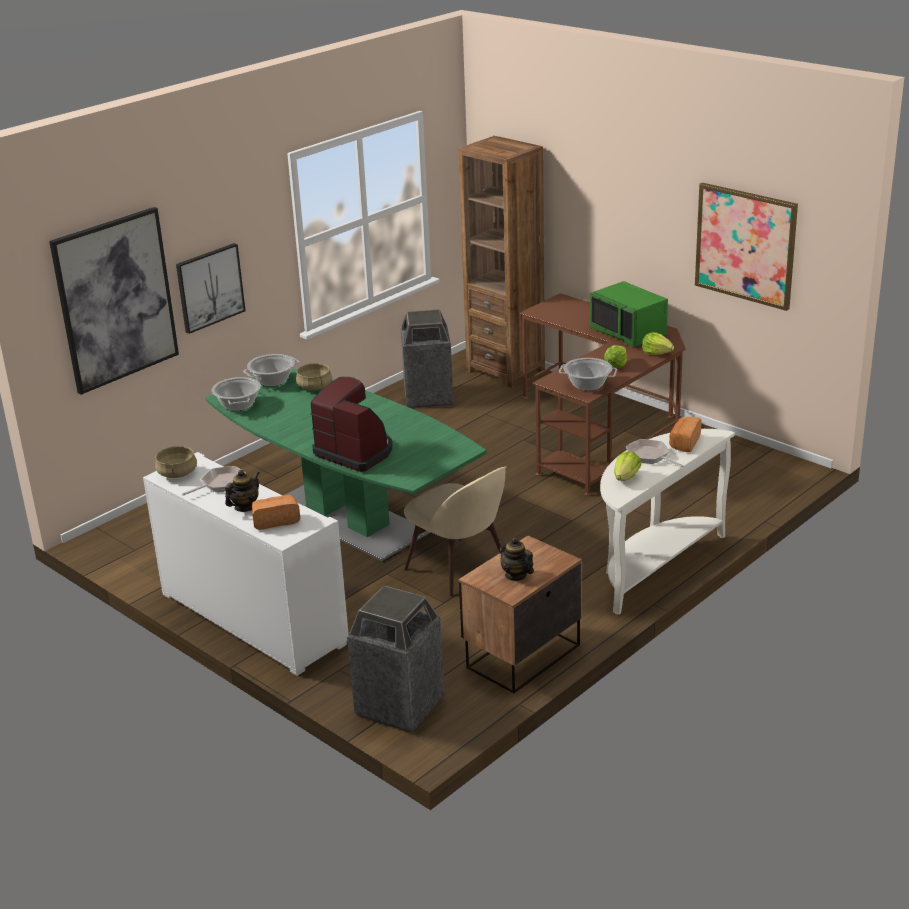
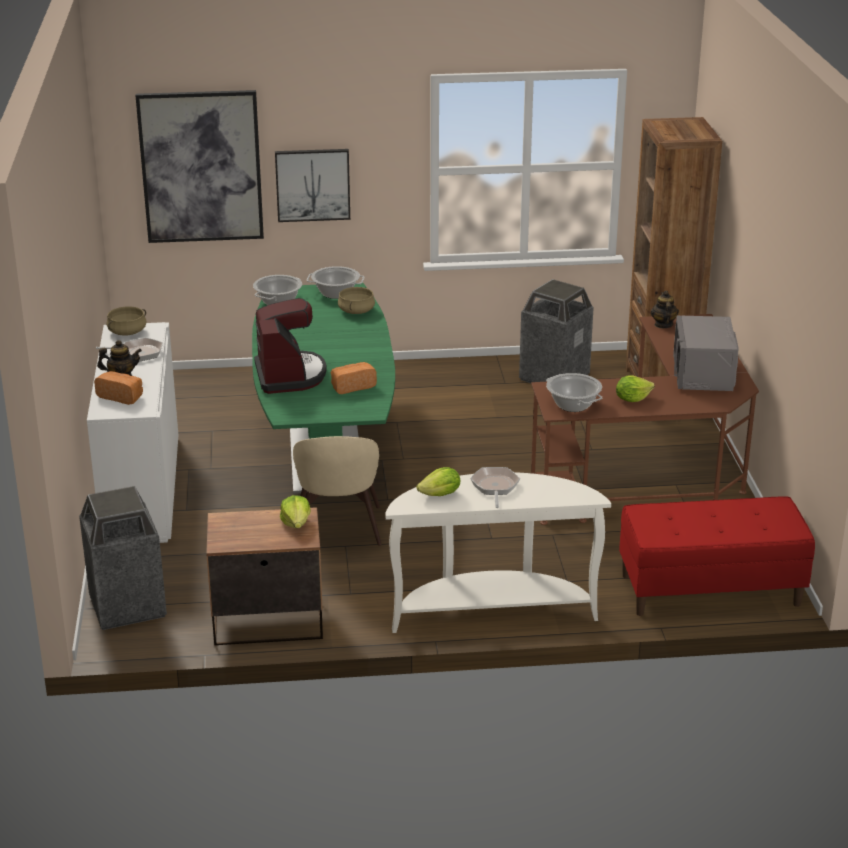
camera: 40 degrees right, 0 degrees up
(515, 575) = (250, 532): teapot -> teapot (663, 325)
(629, 332) = (704, 375): green microwave -> grey microwave
(656, 352) = (693, 404): lettuce -> lettuce (296, 523)
(684, 443) = (546, 491): bread -> bread (352, 386)
(745, 245) = (804, 313): picture -> none
(753, 485) = (710, 590): none -> red bench

